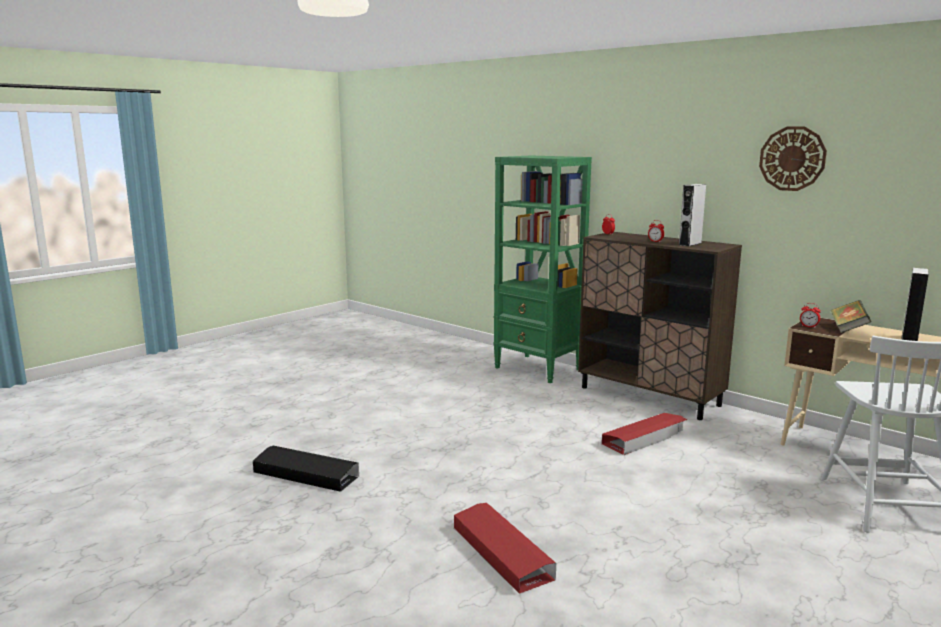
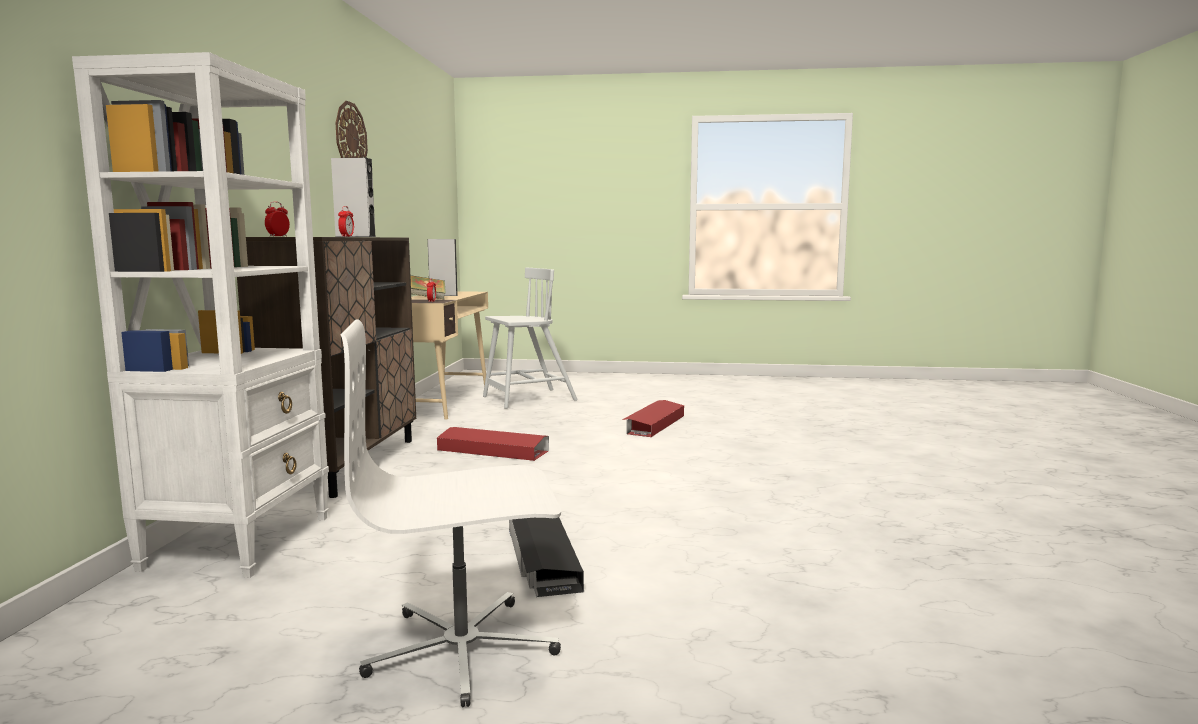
camera: 125 degrees left, 5 degrees down
(305, 474) = (873, 560): black storage box -> black storage box (542, 559)
(389, 385) = (462, 649): none -> white office chair
(501, 552) = (785, 454): red storage box -> red storage box (653, 425)
(538, 369) = (240, 541): green bookcase -> white bookcase

